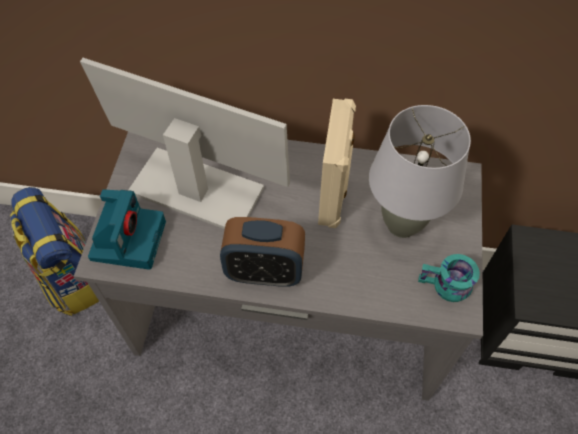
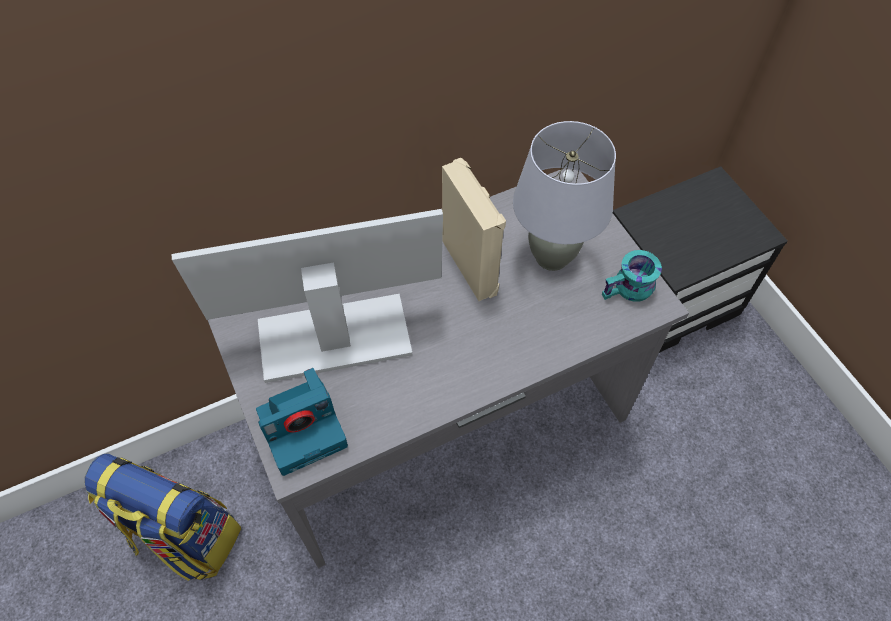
camera: 35 degrees left, 0 degrees up
(128, 238) = (304, 427): camera -> camera turned 90 degrees clockwise
(264, 271) = (465, 374): alarm clock -> none

